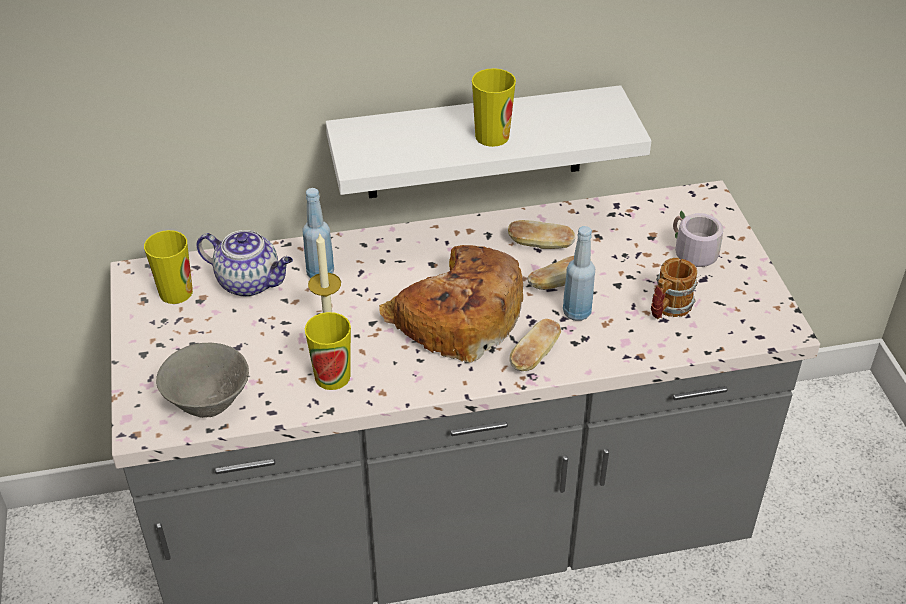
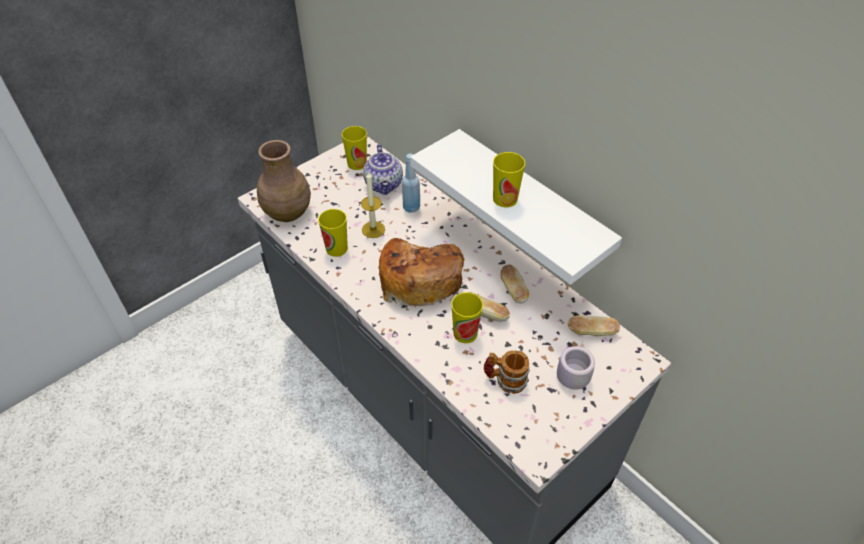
camera: 60 degrees right, 5 degrees up
(208, 403) = (288, 212): grey bowl -> brown vase
(534, 356) = (412, 328): bread -> bread (591, 332)
(577, 312) = (465, 333): blue bottle -> cup

